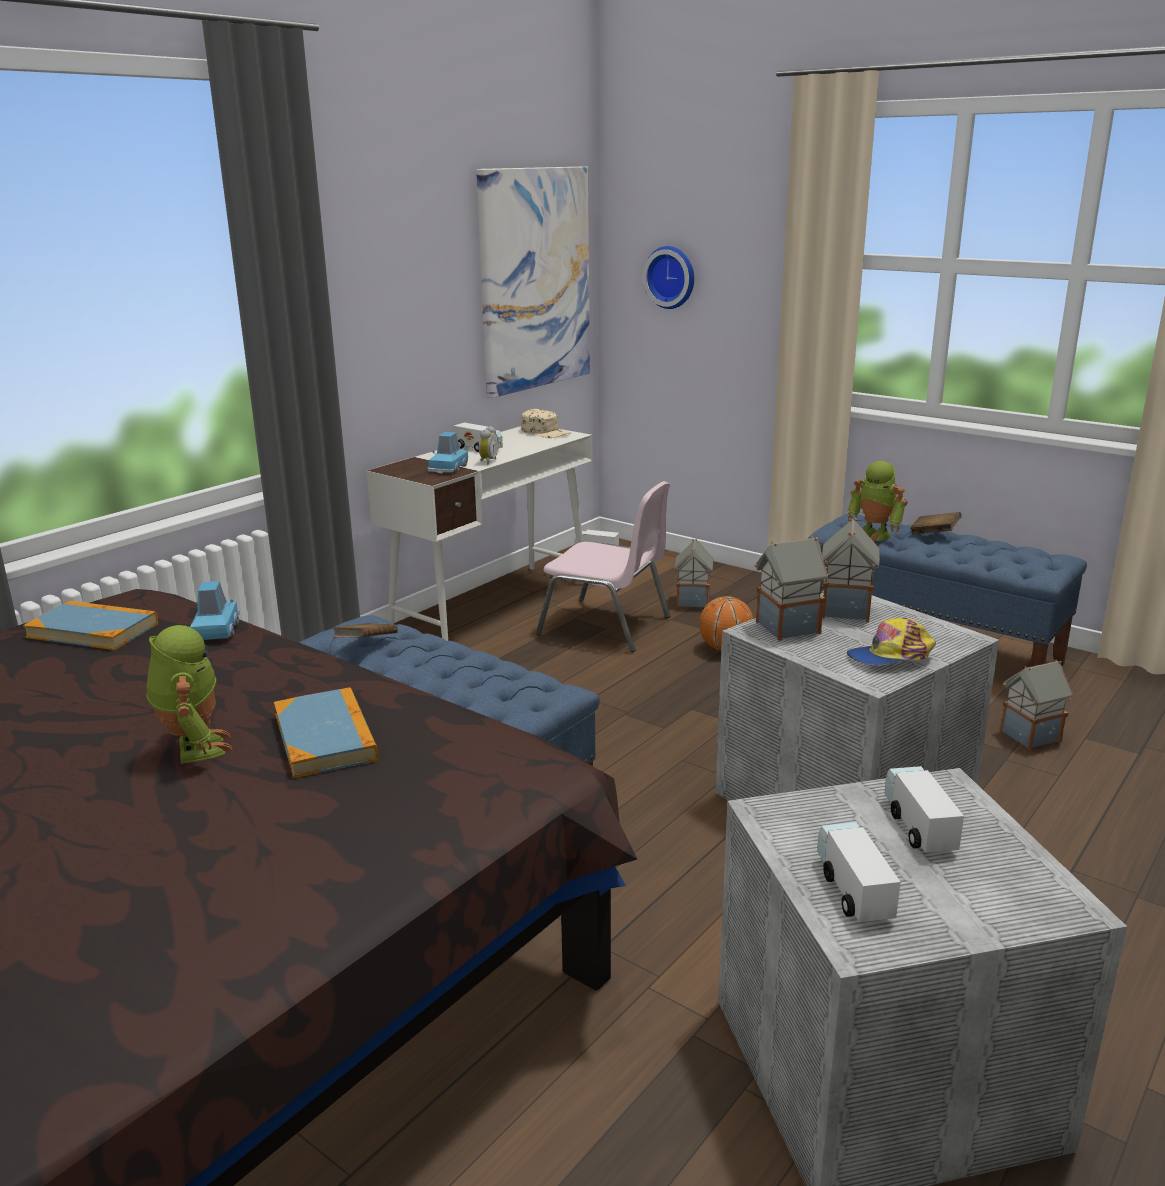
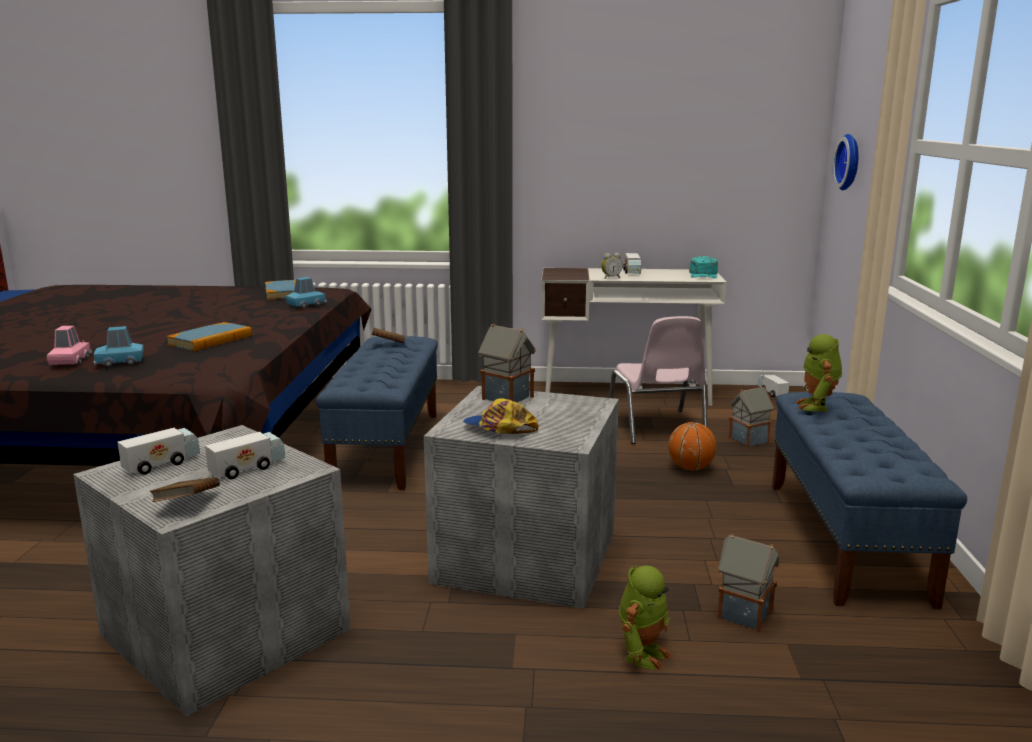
camera: 55 degrees right, 5 degrees down
(194, 748) = (183, 328): toy robot -> toy robot (642, 653)
(258, 890) = (70, 361): none -> pink toy car
(448, 468) = (580, 275): blue toy car -> blue toy car (119, 362)
(535, 280) = (740, 156): picture -> none
(546, 432) = (704, 274): beige cap -> turquoise cap
(845, 610) = (567, 406): toy house -> none
(934, 534) = (870, 424): brown book -> brown book (187, 504)

